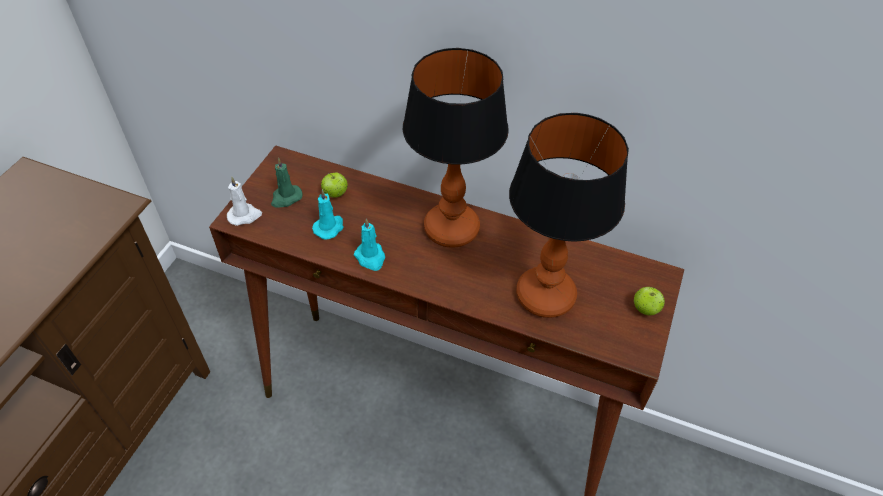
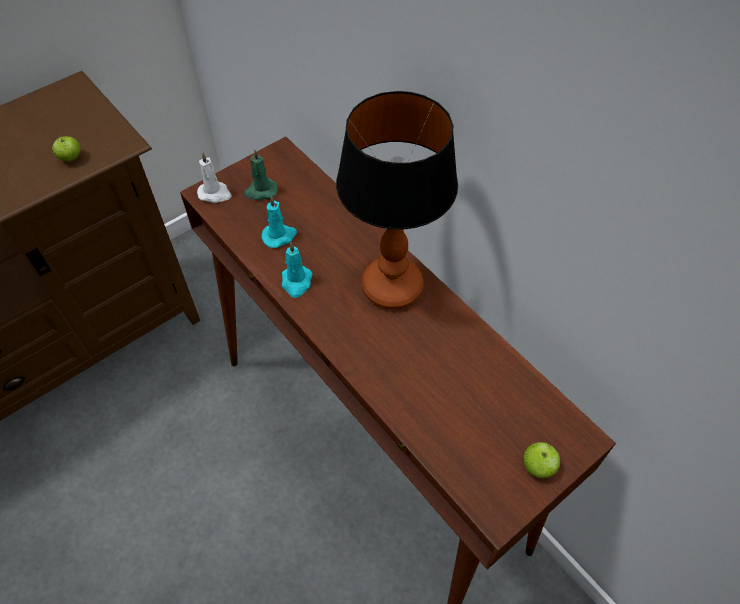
camera: 30 degrees right, 5 degrees up
(335, 194) = (306, 205): apple -> apple (71, 158)
(546, 296) = (440, 401): table lamp -> none

